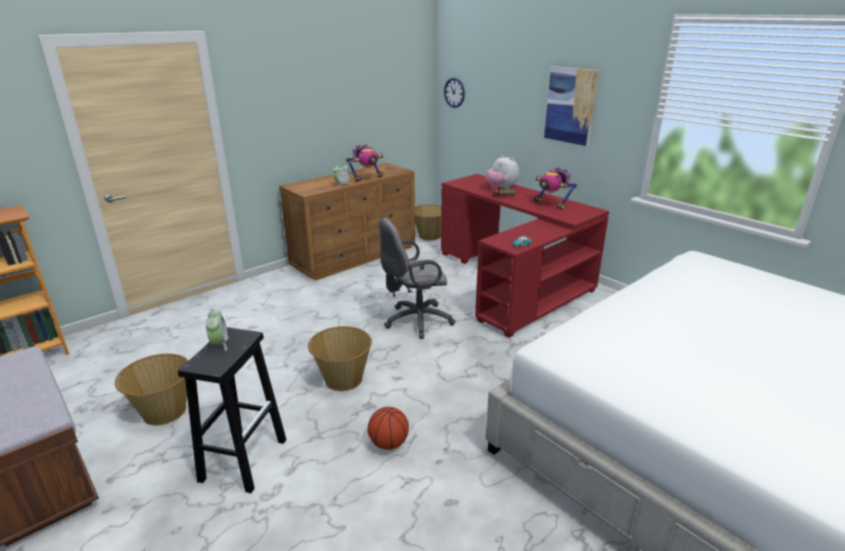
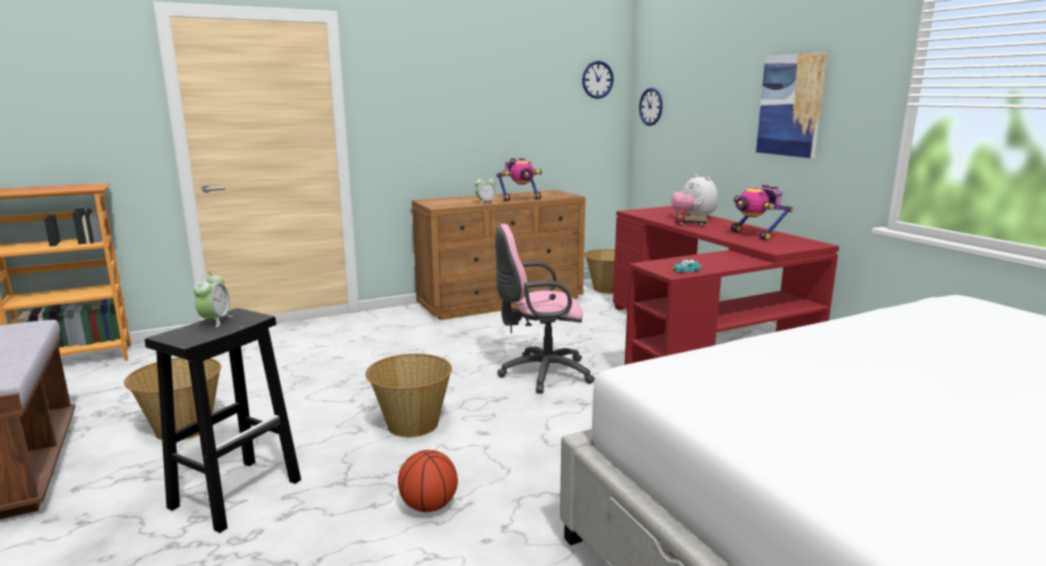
camera: 15 degrees right, 10 degrees down
(412, 71) = (597, 79): none -> wall clock
(414, 321) = (540, 374): grey office chair -> pink office chair

